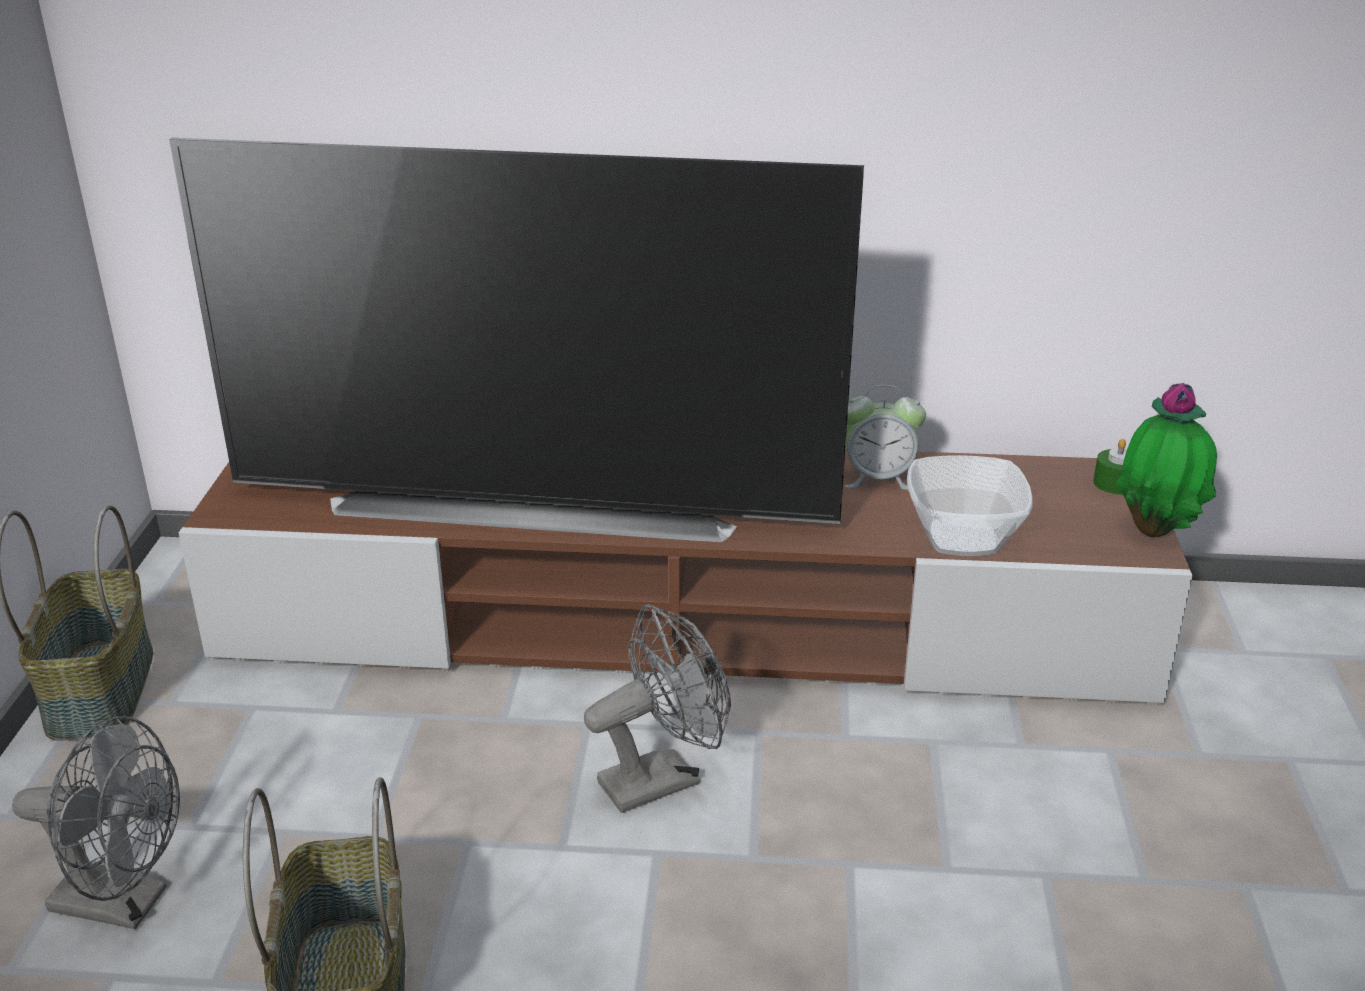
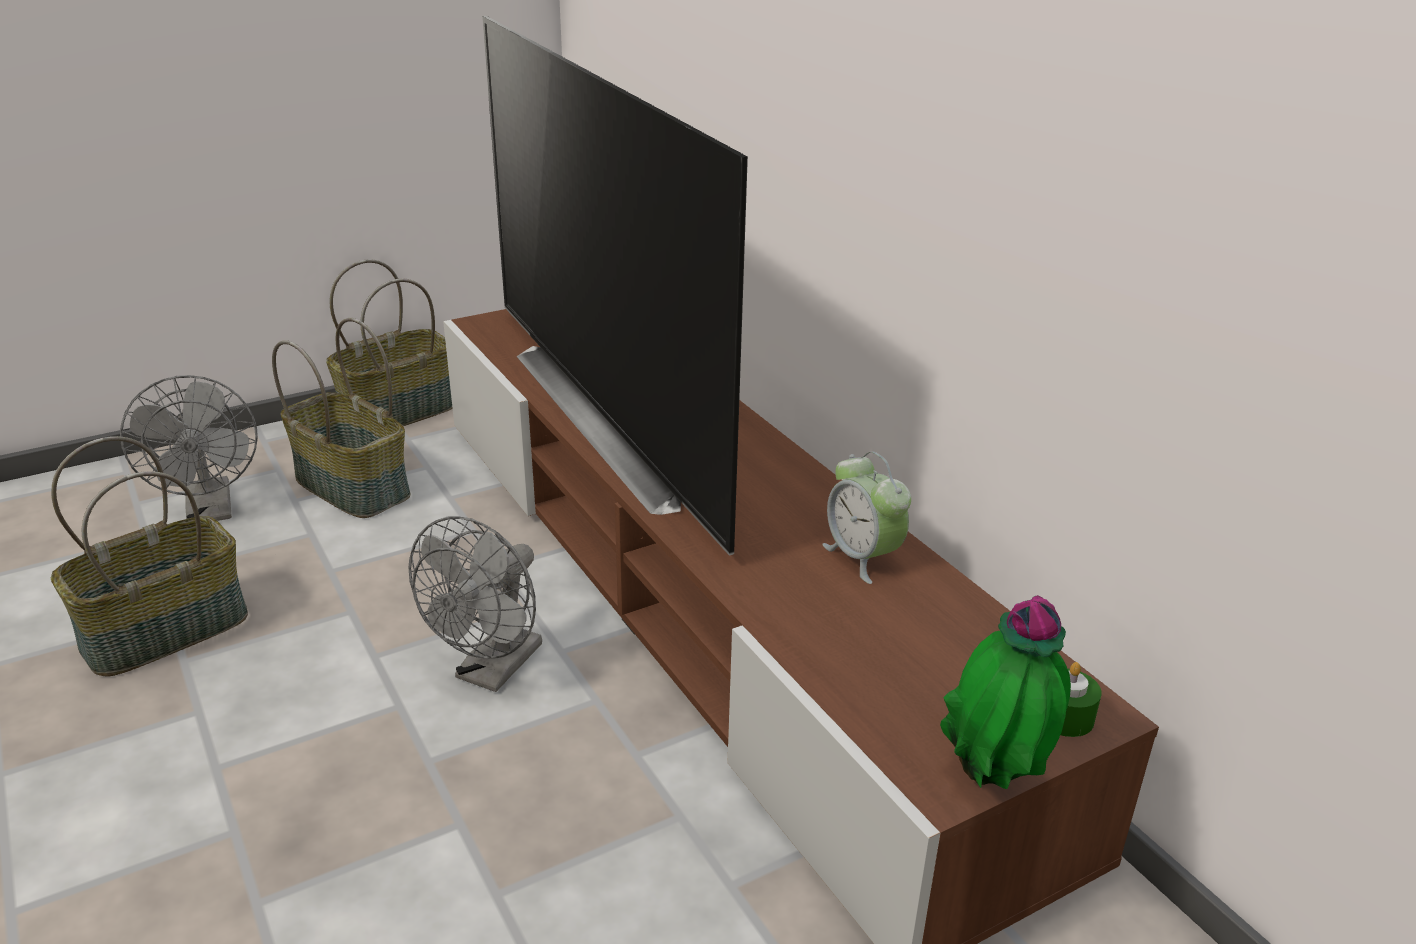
camera: 55 degrees right, 0 degrees up
(223, 771) = (354, 486): none -> basket
(662, 778) = (492, 671): grey fan -> grey fan turned 90 degrees clockwise
(964, 539) = (810, 643): bowl -> none

